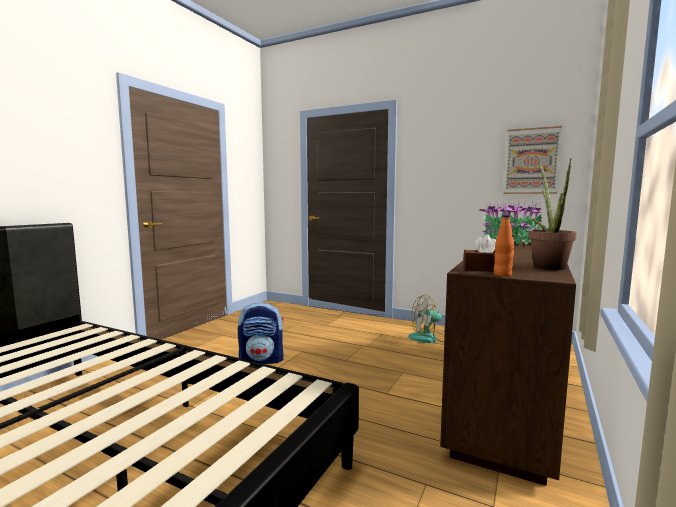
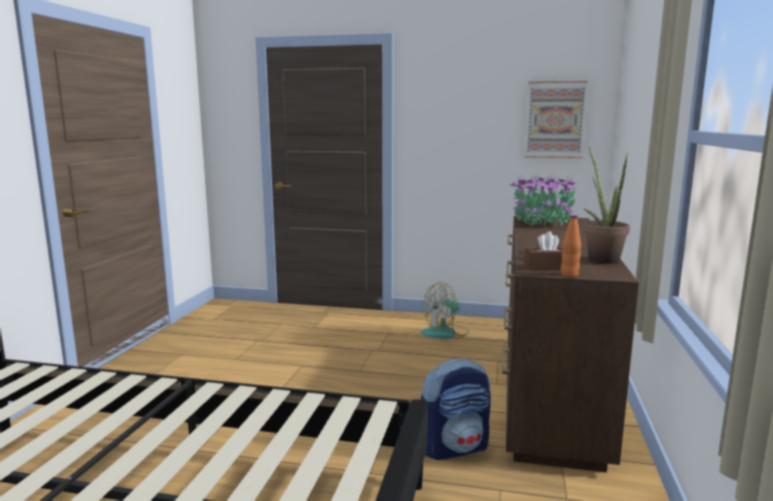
camera: 15 degrees left, 5 degrees up
(262, 360) = (256, 382): backpack -> backpack (455, 447)

